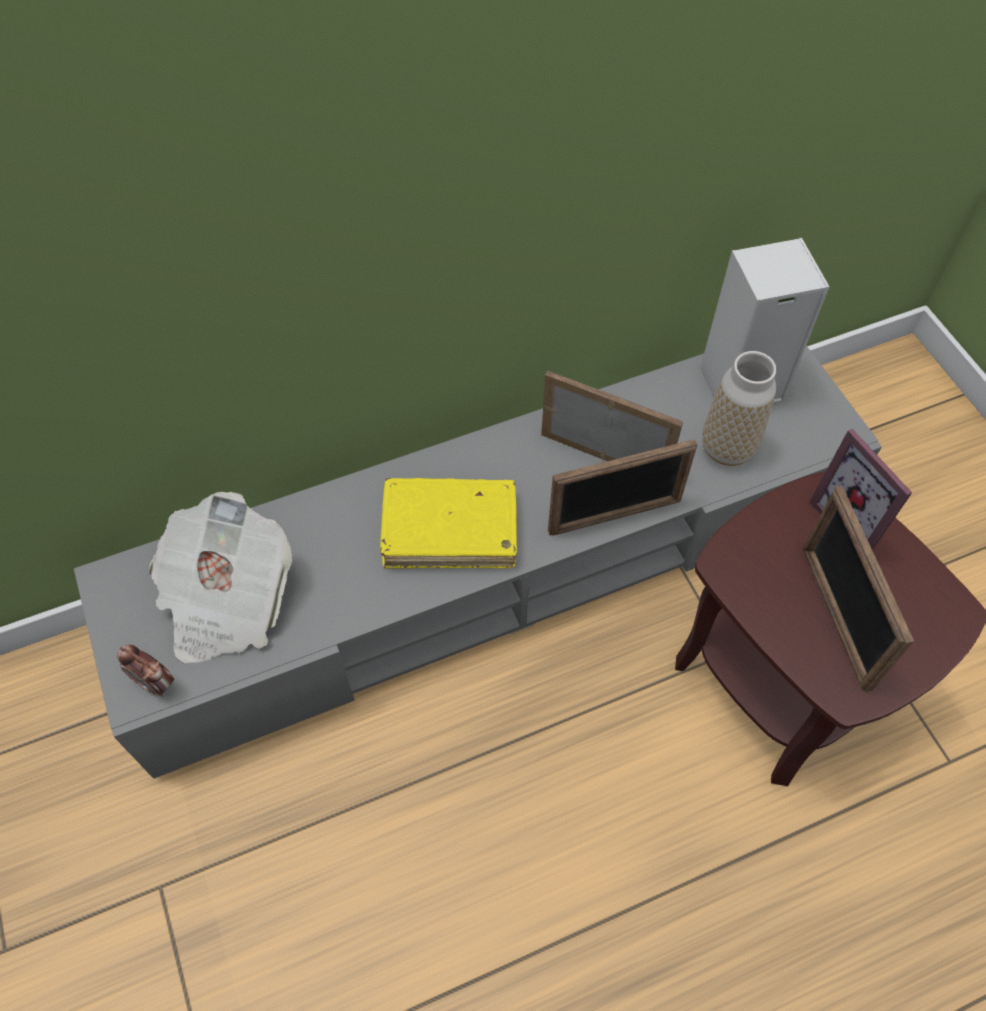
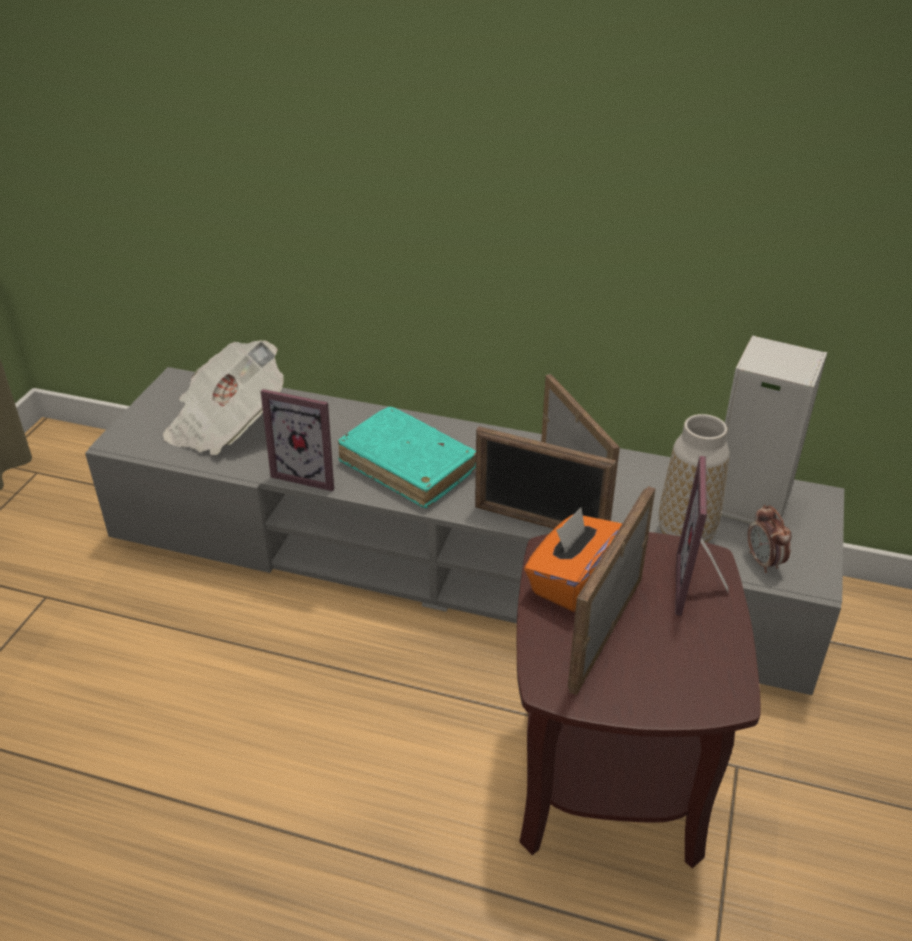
camera: 40 degrees right, 20 degrees down
(155, 683) = (137, 441): alarm clock -> alarm clock (763, 562)
(370, 599) = (309, 472): none -> picture frame
(450, 530) = (408, 467): yellow book -> turquoise book
(766, 584) = (572, 580): none -> orange tissue box

